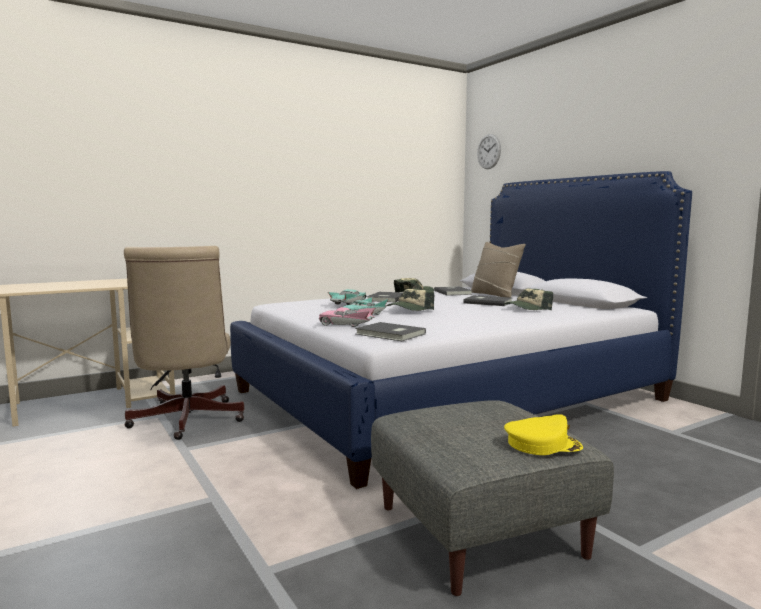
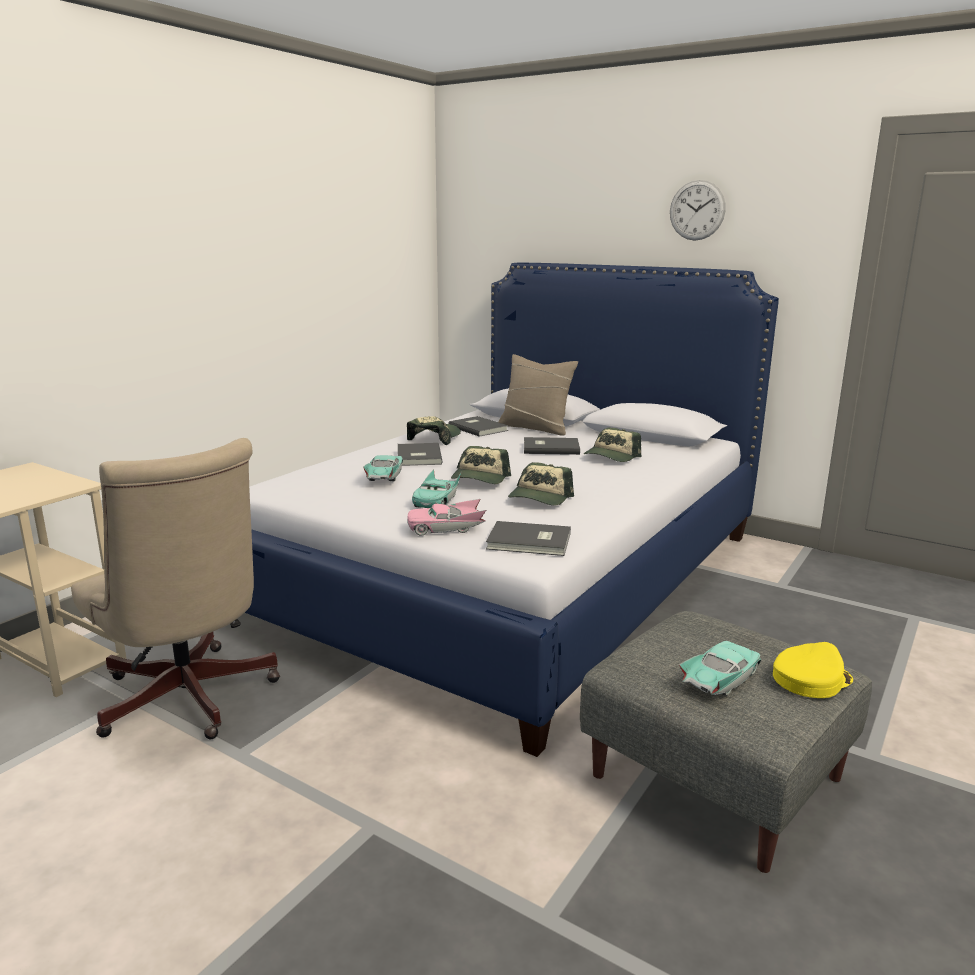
camera: 25 degrees left, 10 degrees up
(436, 319) = (540, 498): none -> cap
(464, 432) = (720, 680): none -> turquoise toy car
(489, 151) = (479, 211): wall clock -> wall clock (697, 210)

